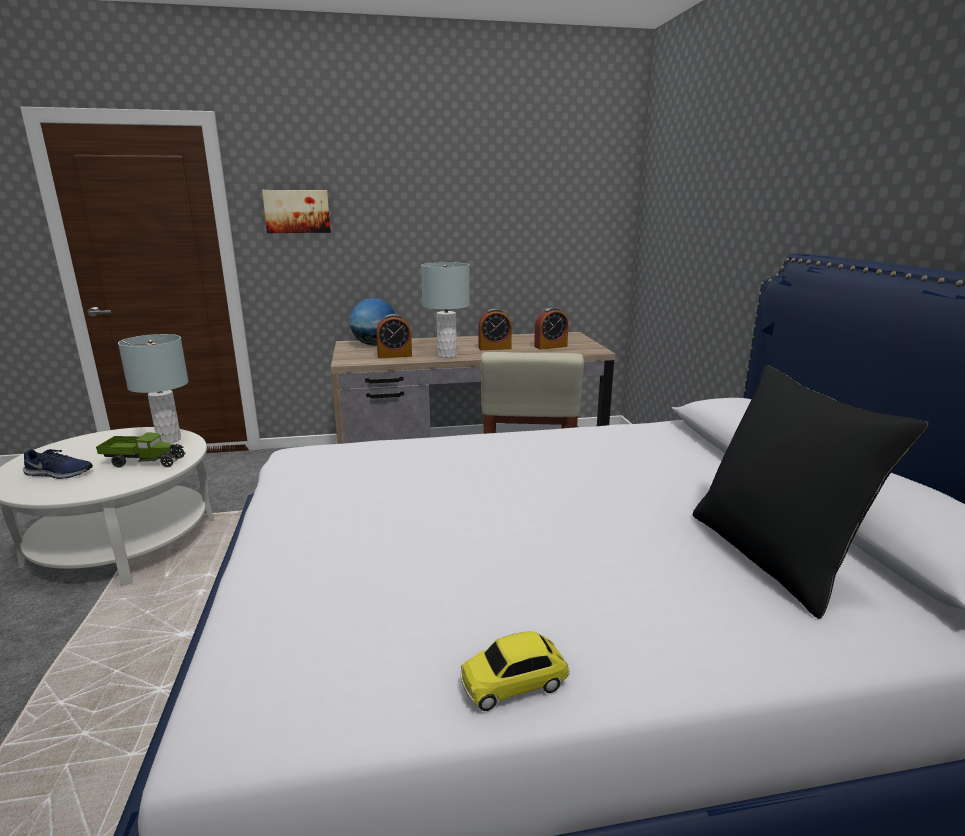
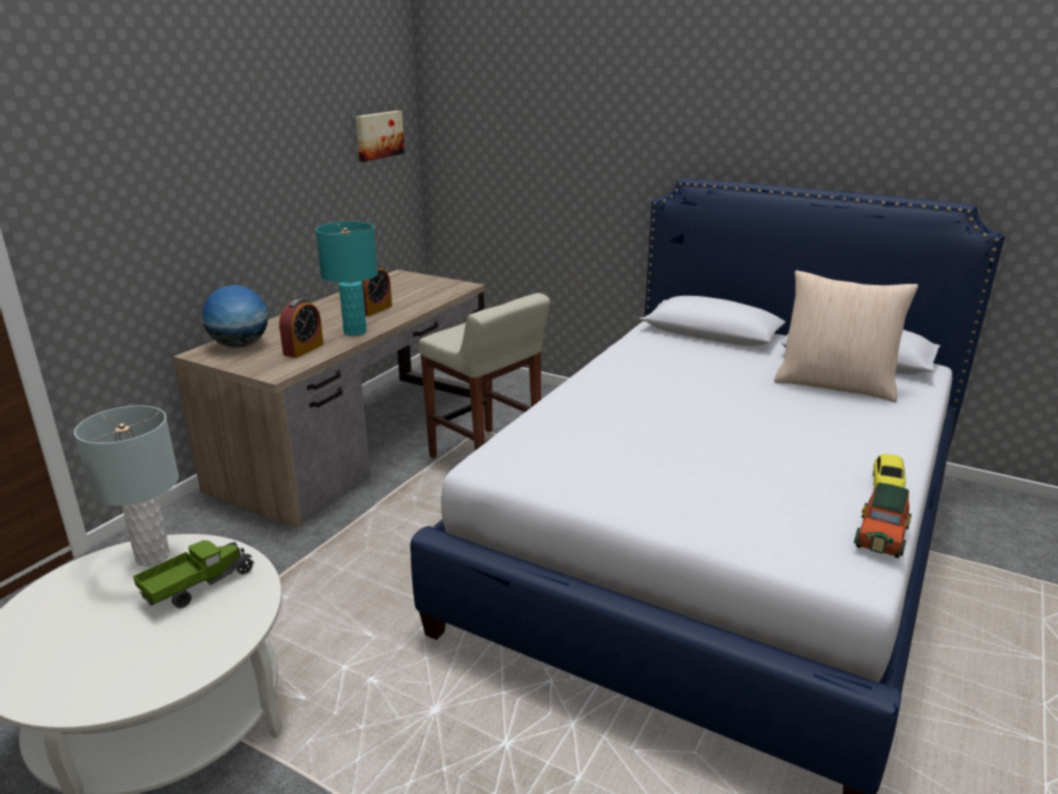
camera: 50 degrees left, 5 degrees up
(59, 473) = (123, 656): blue shoe -> none
(297, 211) = (93, 185): picture -> picture (378, 135)
(348, 718) = (881, 535): none -> toy car
(446, 355) = (354, 332): grey table lamp -> turquoise table lamp
(550, 346) = (418, 293): alarm clock -> none
(773, 556) = (835, 385): black pillow -> beige pillow

